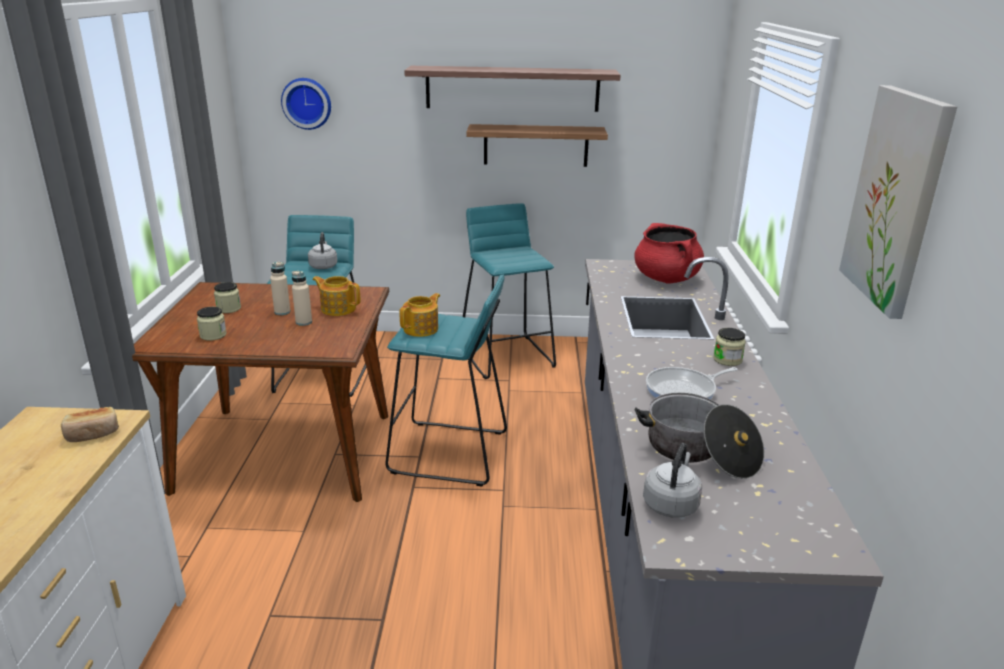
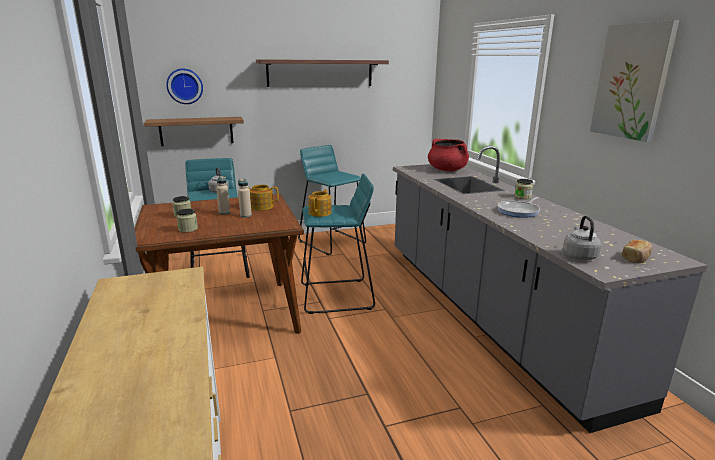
camera: 20 degrees left, 5 degrees down
(92, 434) = (175, 284): bread -> bread (636, 258)
(536, 145) = (336, 108): shelf -> shelf (196, 131)
(699, 452) = (562, 233): cooking pot -> none

